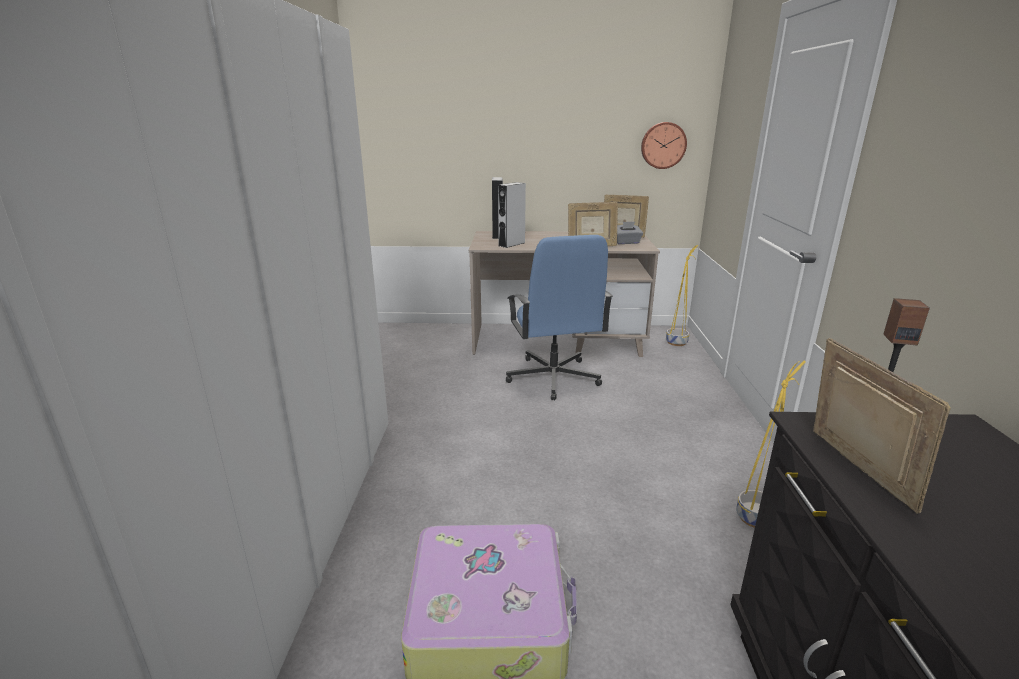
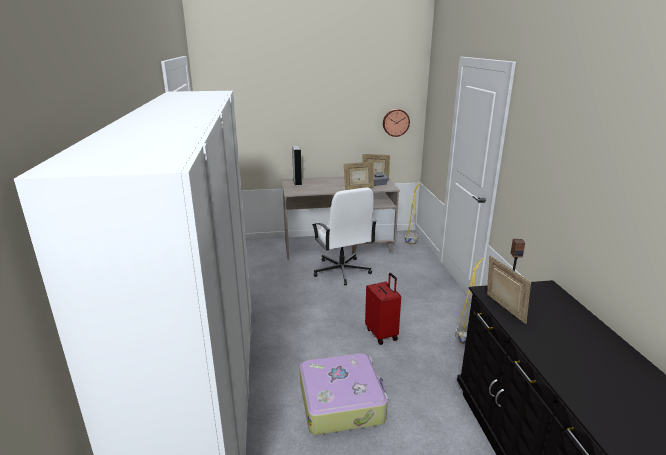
camera: 10 degrees left, 0 degrees up
(511, 244) = (309, 189): grey speaker -> none
(553, 378) = (341, 271): blue office chair -> white office chair
(598, 489) = (382, 334): none -> red suitcase

